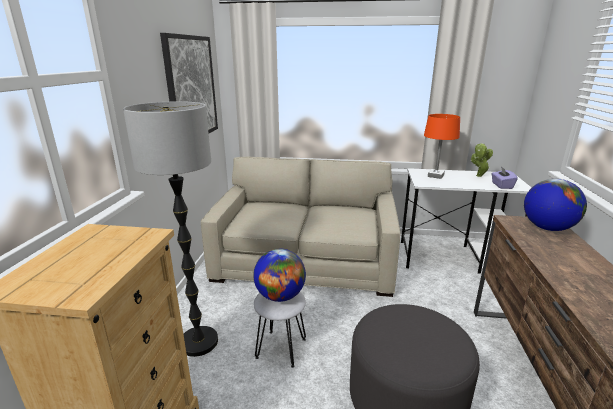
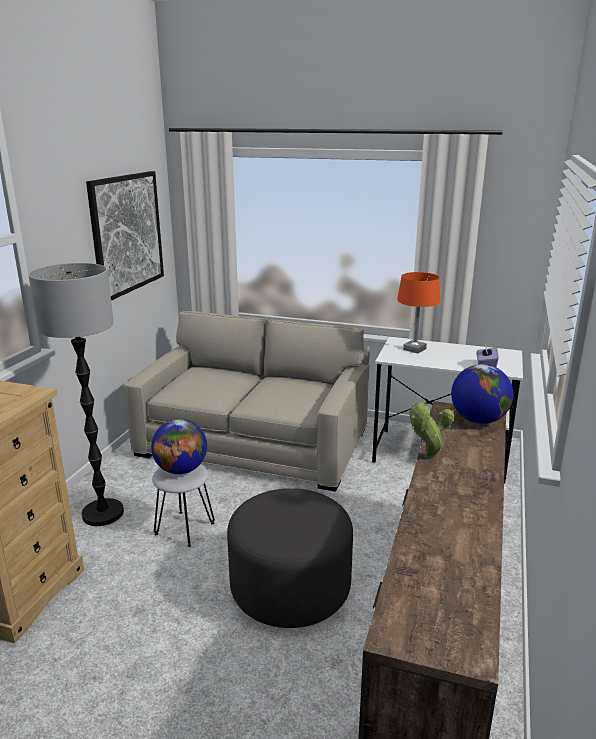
camera: 10 degrees right, 0 degrees up
(478, 176) = (469, 353): potted plant -> potted plant (426, 457)

